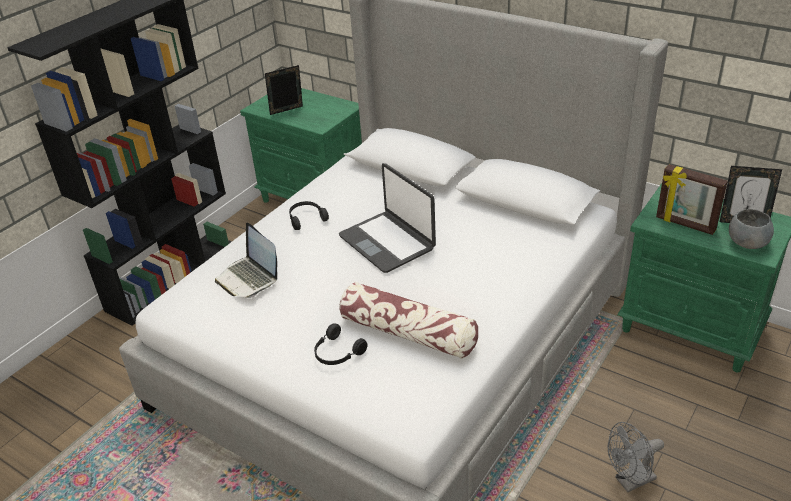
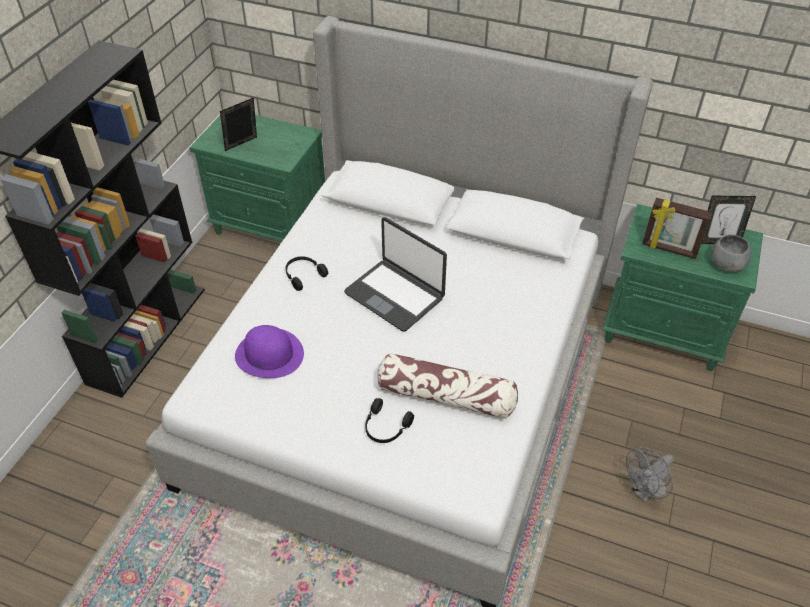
camera: 15 degrees left, 10 degrees up
(249, 278) = (269, 354): laptop -> purple hat

